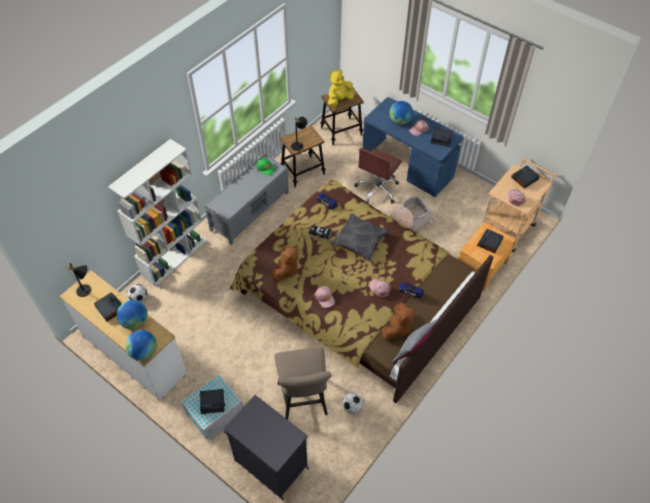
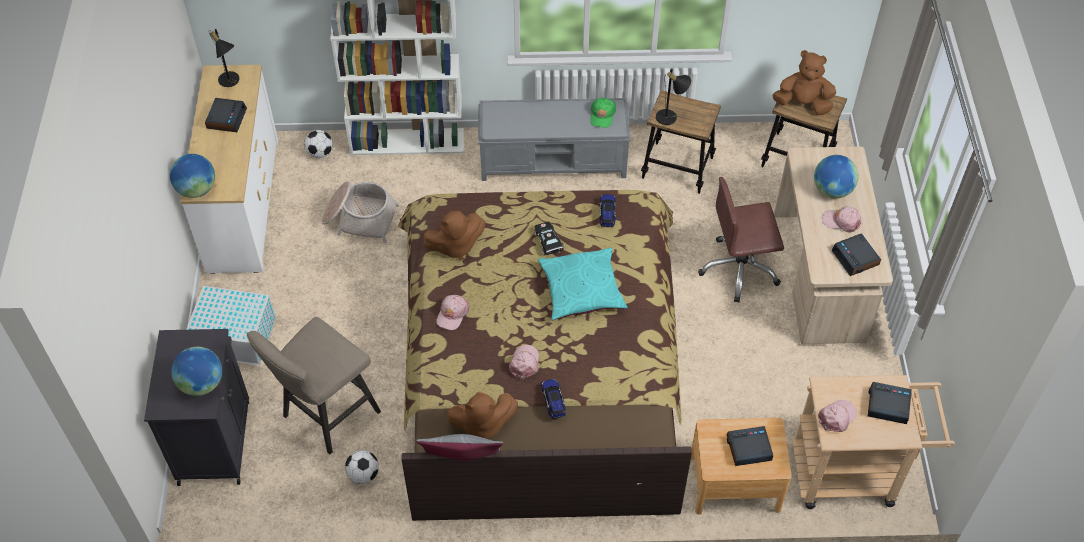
camera: 50 degrees right, 0 degrees up
(135, 322) = (228, 153): globe -> globe (201, 384)
(213, 402) = (227, 316): alarm clock -> none
(339, 100) = (803, 104): yellow plush toy -> brown plush toy
(360, 240) = (582, 290): grey pillow -> turquoise pillow
(407, 167) = (821, 277): blue desk -> beige desk
(409, 222) = (723, 343): basket -> basket (359, 218)

